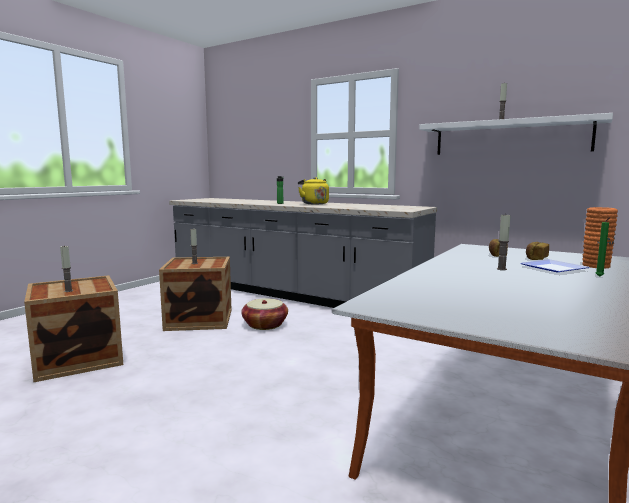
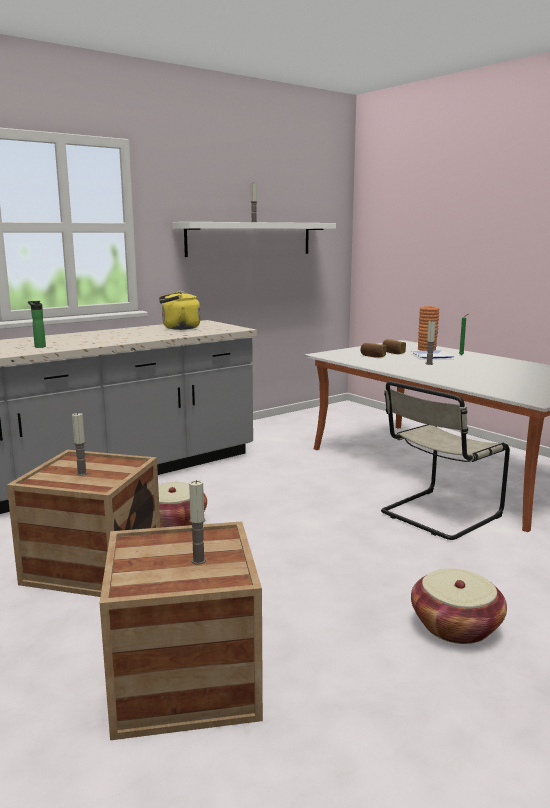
camera: 70 degrees left, 5 degrees up
(125, 436) = (456, 626): none -> basket
(313, 203) = (78, 338): yellow kettle -> yellow kettle (178, 328)
(352, 414) = (437, 515): none -> beige chair

